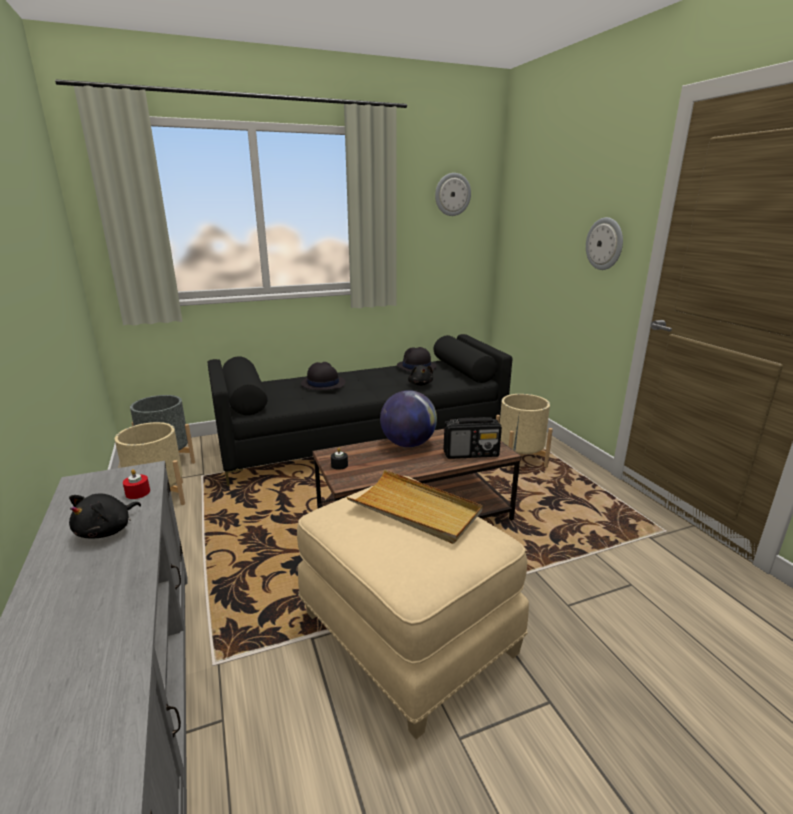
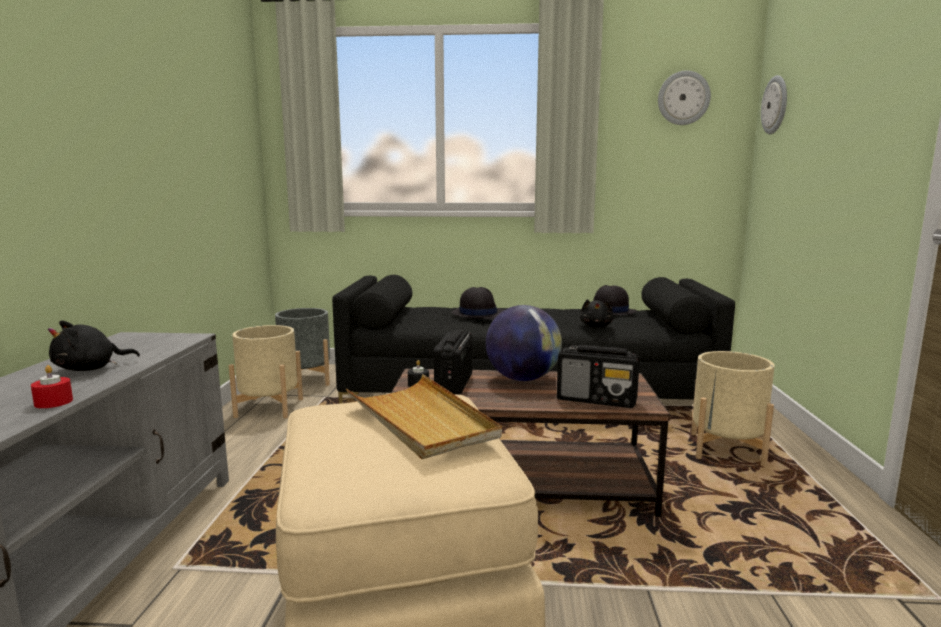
camera: 25 degrees right, 10 degrees down
(138, 493) = (156, 350): red candle -> red candle (53, 402)
(364, 459) = (453, 383): none -> radio
(605, 244) = (875, 128): wall clock -> wall clock (775, 105)

